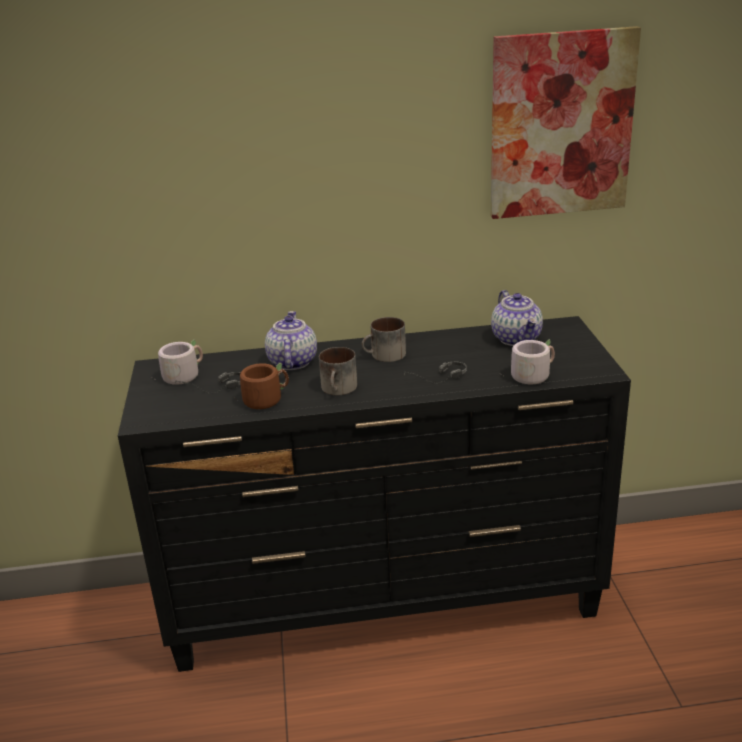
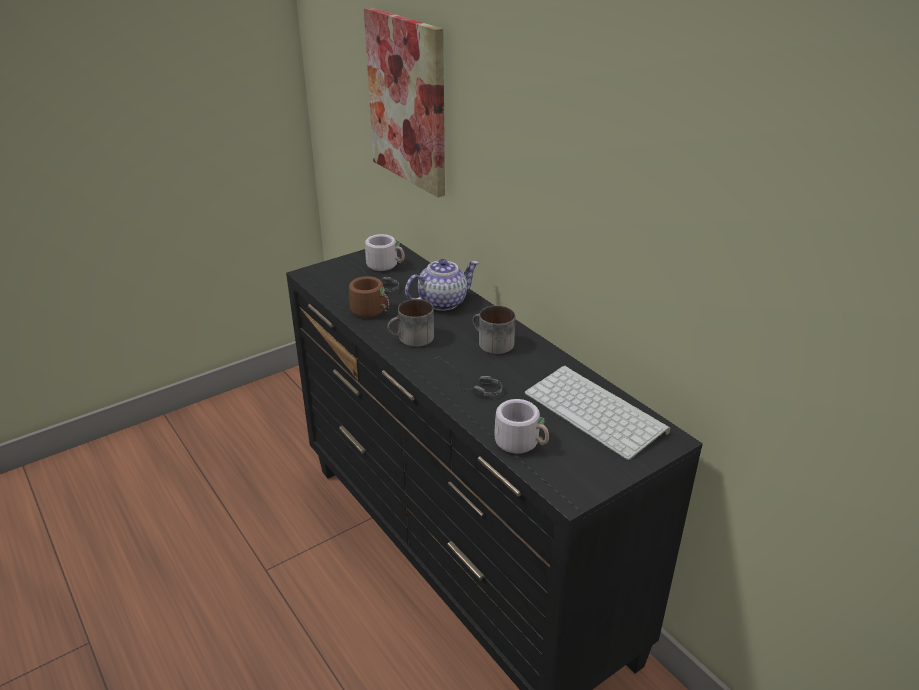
camera: 60 degrees right, 5 degrees up
(517, 339) = (597, 412): teapot -> keyboard
(560, 125) = (731, 194): picture -> picture (408, 101)

